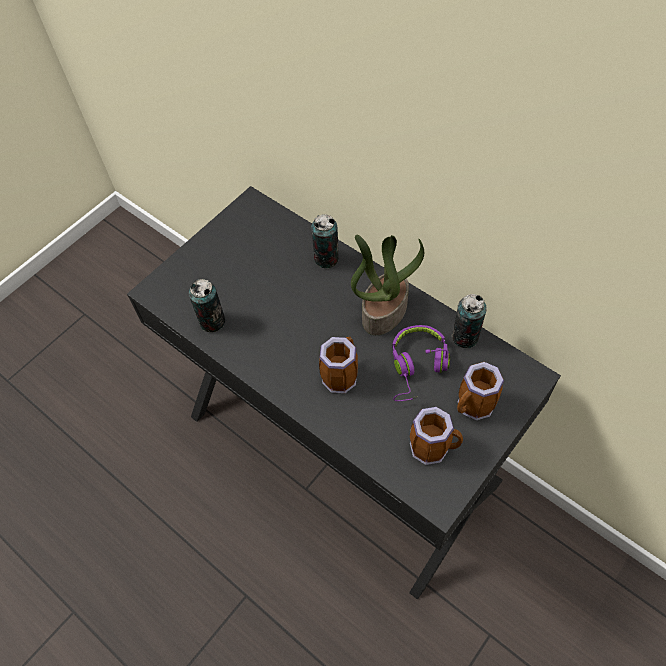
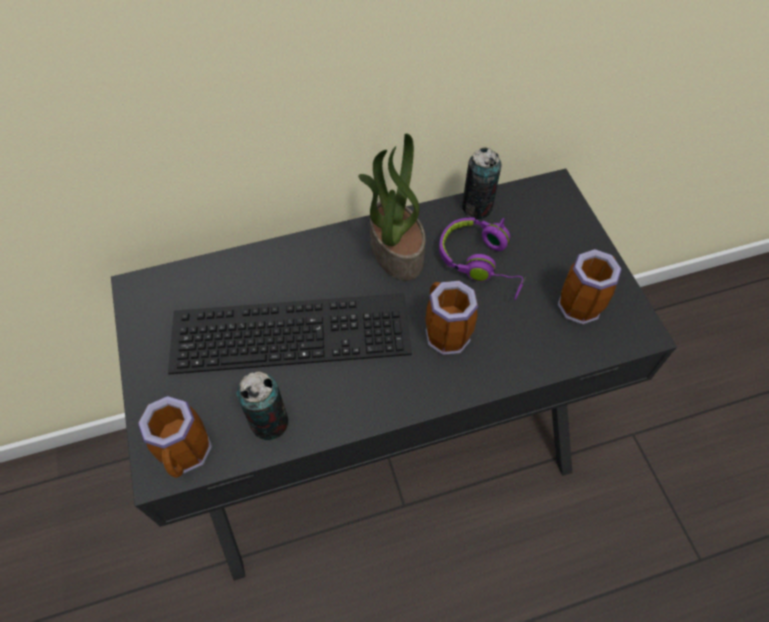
camera: 60 degrees left, 0 degrees up
(281, 293) = (293, 329): none -> keyboard
(326, 259) = (285, 262): can -> none
(474, 408) = (558, 246): mug -> mug (189, 454)

